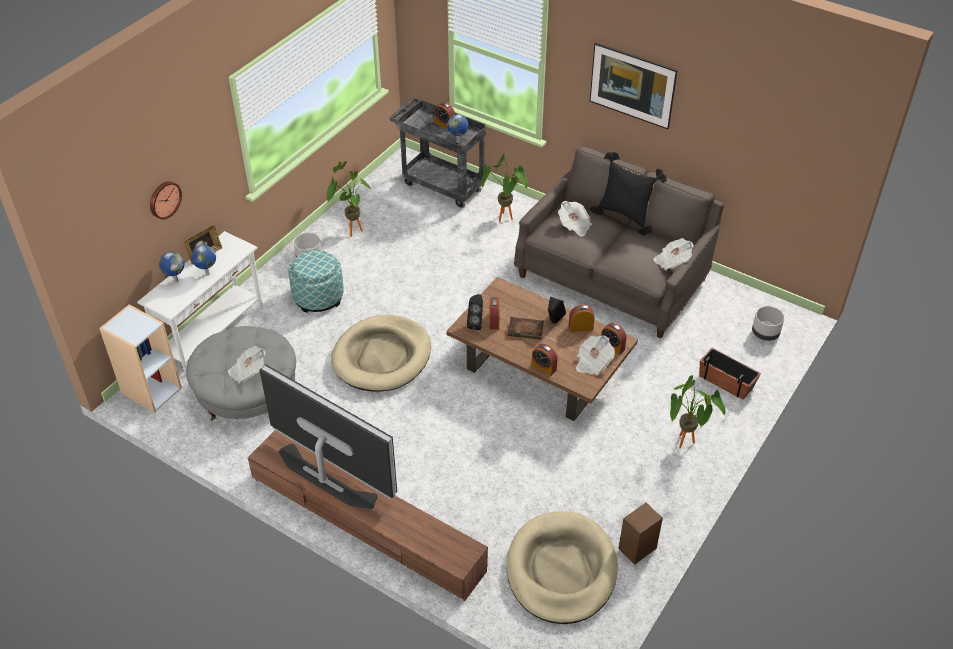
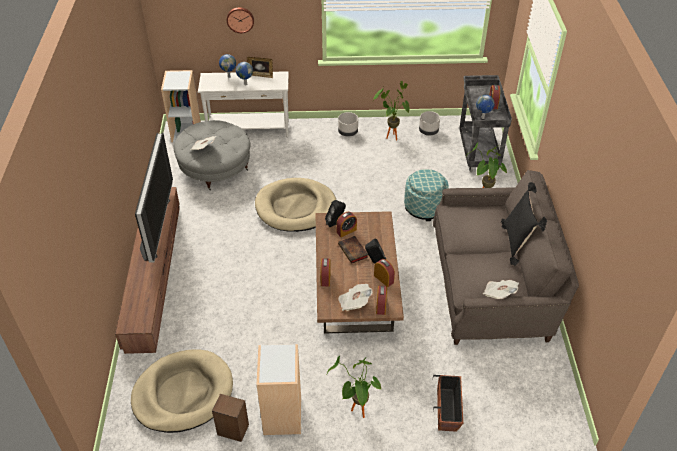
camera: 55 degrees right, 0 degrees up
(318, 297) = (320, 153): ottoman -> ottoman (424, 207)
(574, 225) = (476, 221): newspaper -> none
(630, 100) = (572, 151): picture -> none
(648, 502) = (282, 415): none -> bookcase
(765, 333) = (528, 412): grey planter -> grey planter (428, 131)

